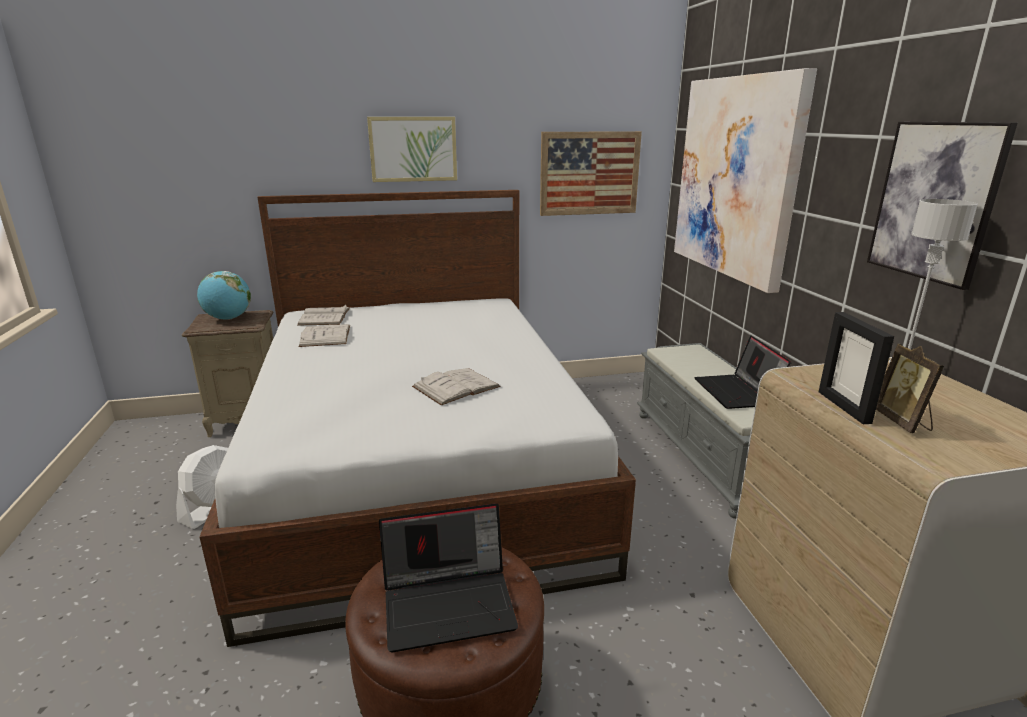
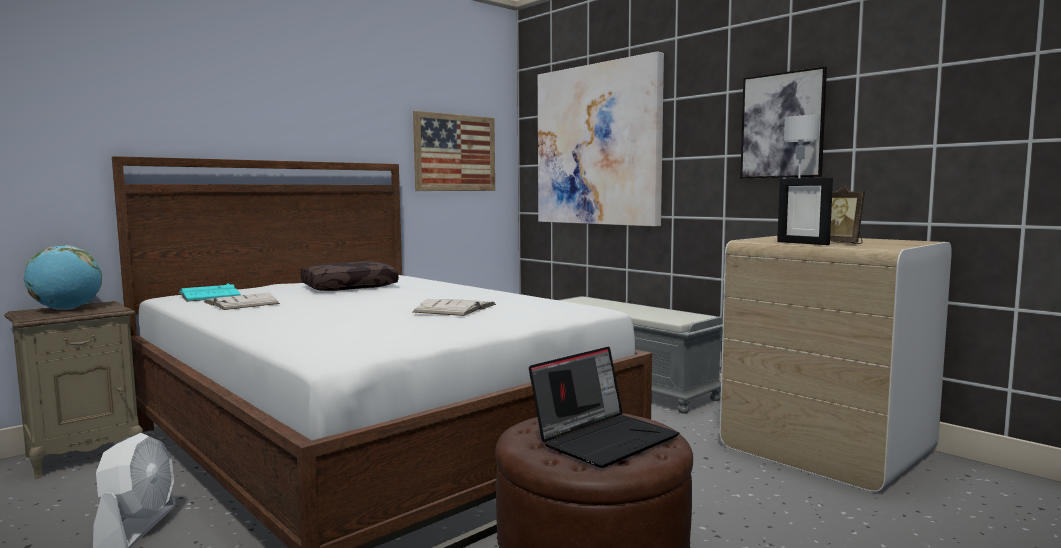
camera: 30 degrees left, 15 degrees down
(324, 316) = (209, 295): white book -> turquoise book
(413, 149) = (293, 117): picture -> none
(435, 321) = (350, 287): none -> brown pillow
(737, 392) = (650, 312): laptop -> none

